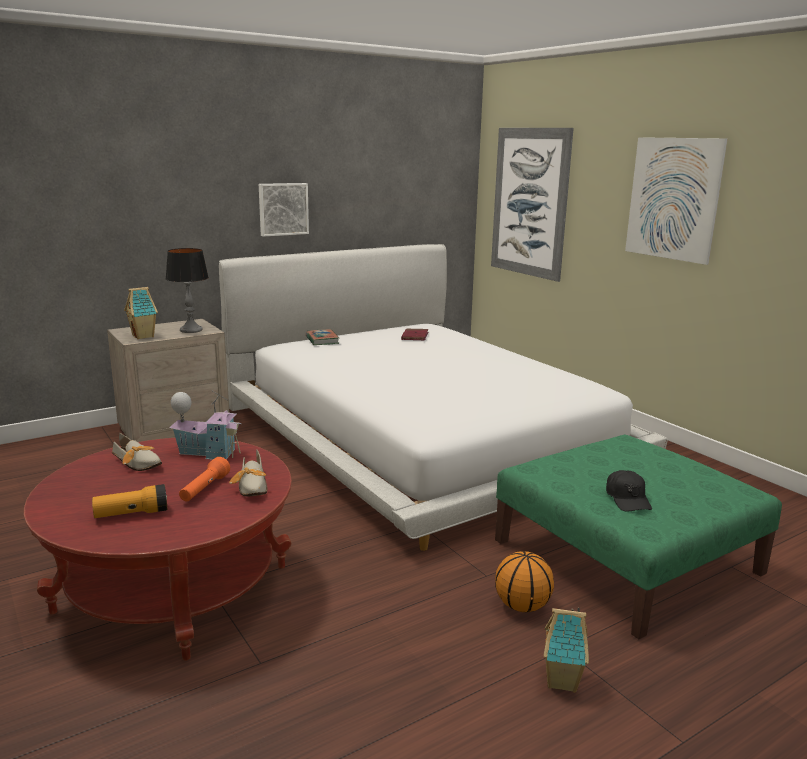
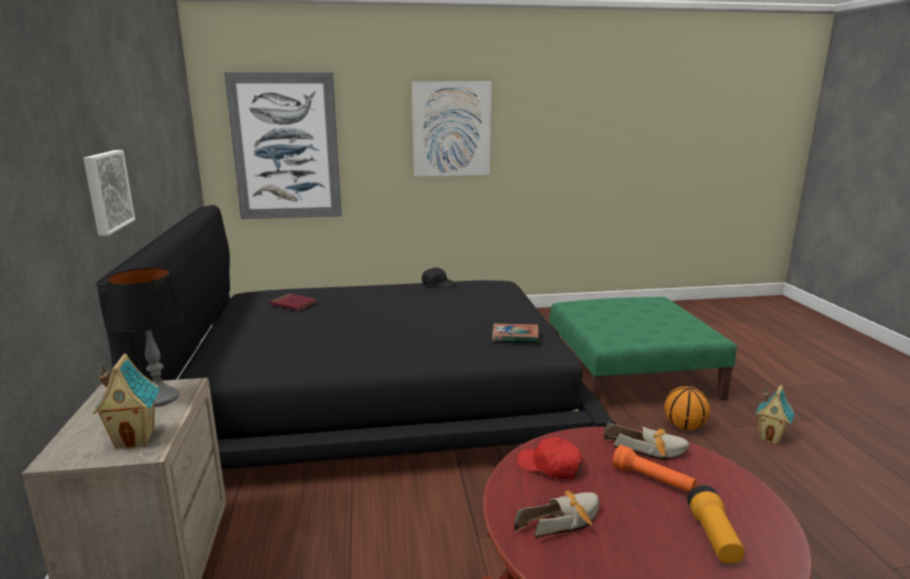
camera: 65 degrees left, 0 degrees up
(208, 452) = (550, 467): toy house -> red cap
(322, 340) = (235, 345): book -> book (515, 337)
(421, 436) = (377, 392): white bed -> black bed
(627, 499) = (667, 327): black cap -> black cap (438, 284)

